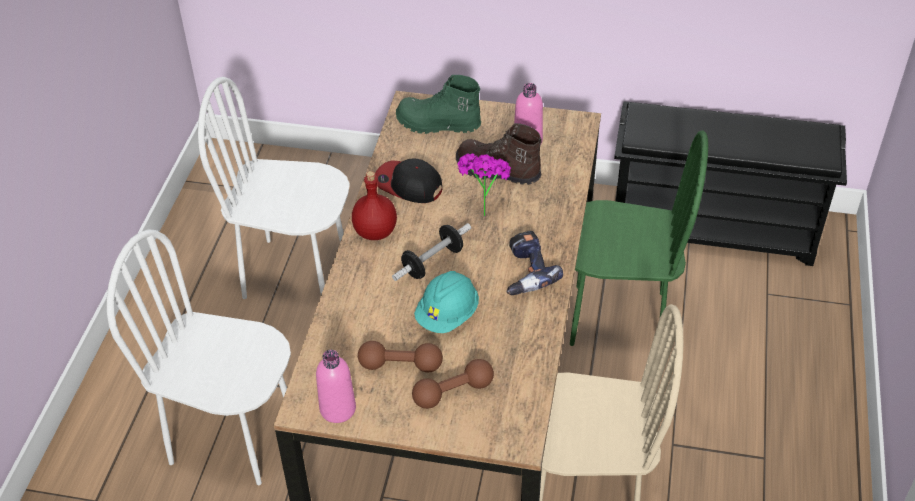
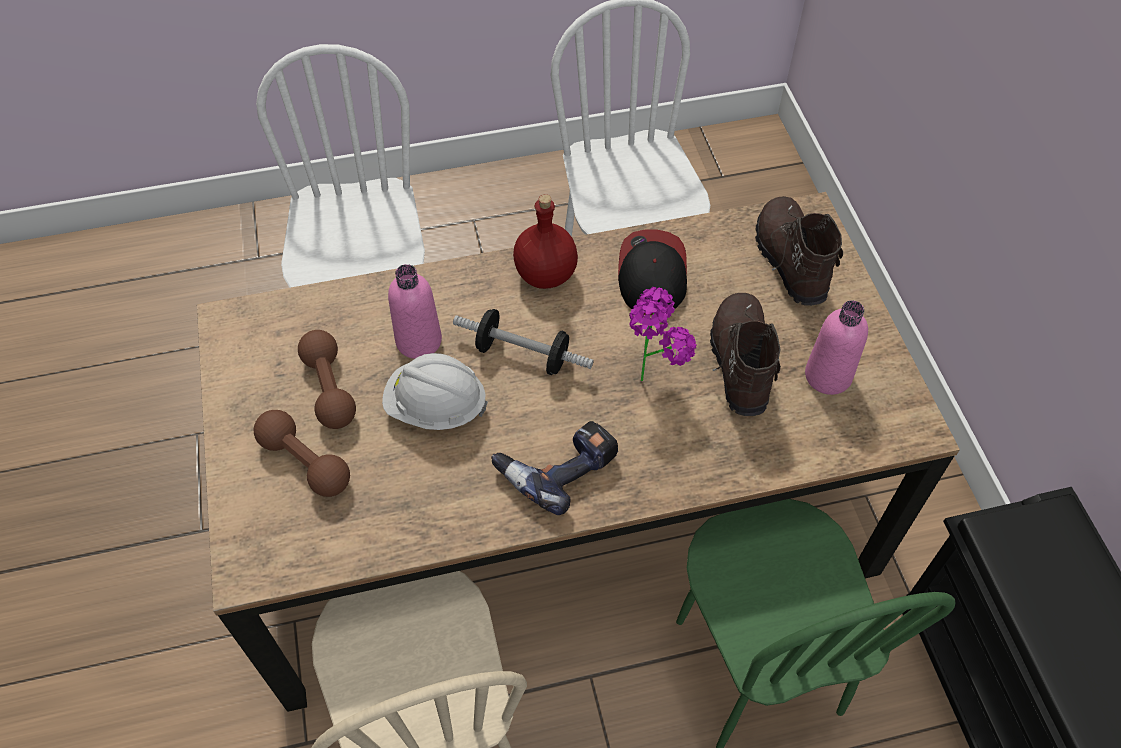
camera: 65 degrees right, 10 degrees up
(338, 409) = (239, 353): pink bottle -> pink bottle (418, 341)
(438, 125) = (789, 261): green boot -> brown boot
(448, 315) = (435, 407): turquoise hard hat -> white hard hat

